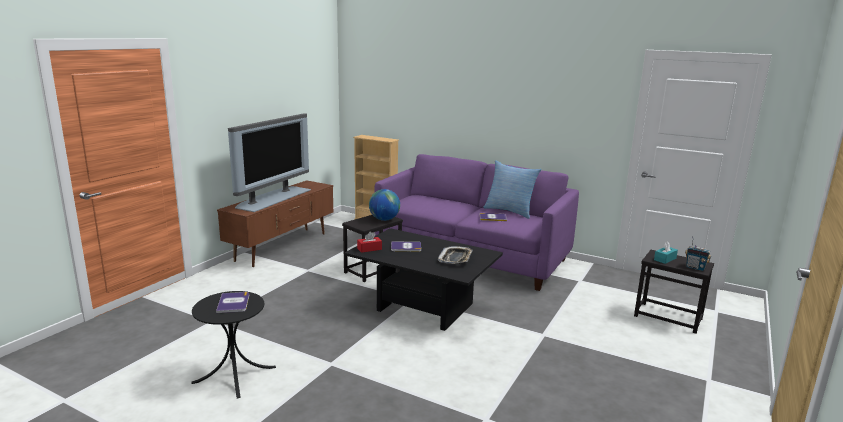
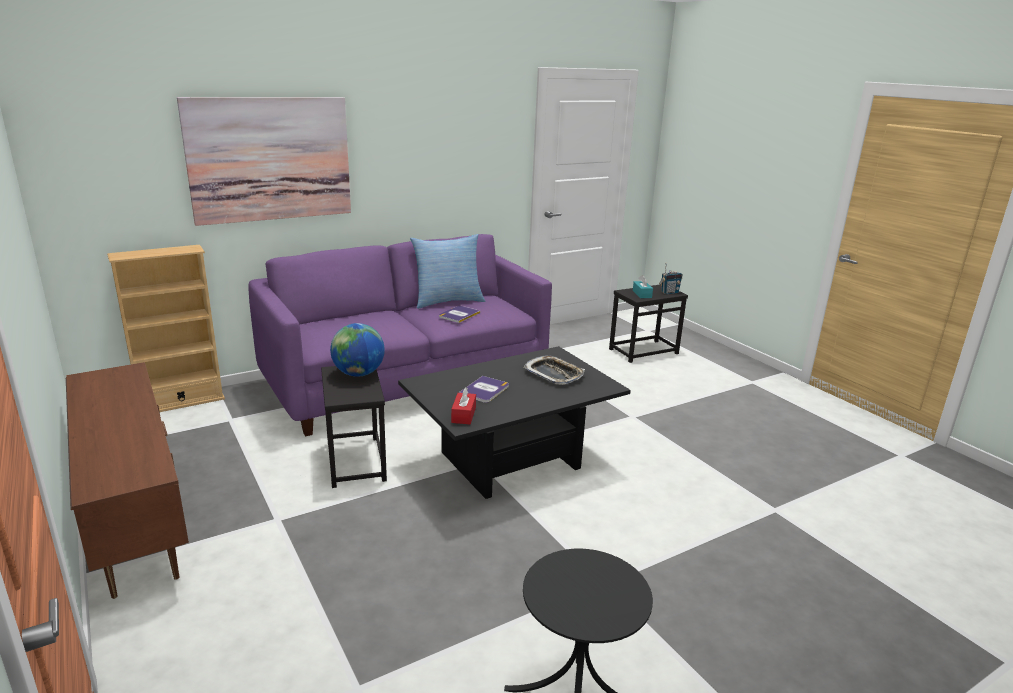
camera: 60 degrees left, 5 degrees up
(233, 303) = (580, 582): book -> none
(272, 198) = (115, 429): television -> none
(440, 98) = (270, 159): none -> picture

